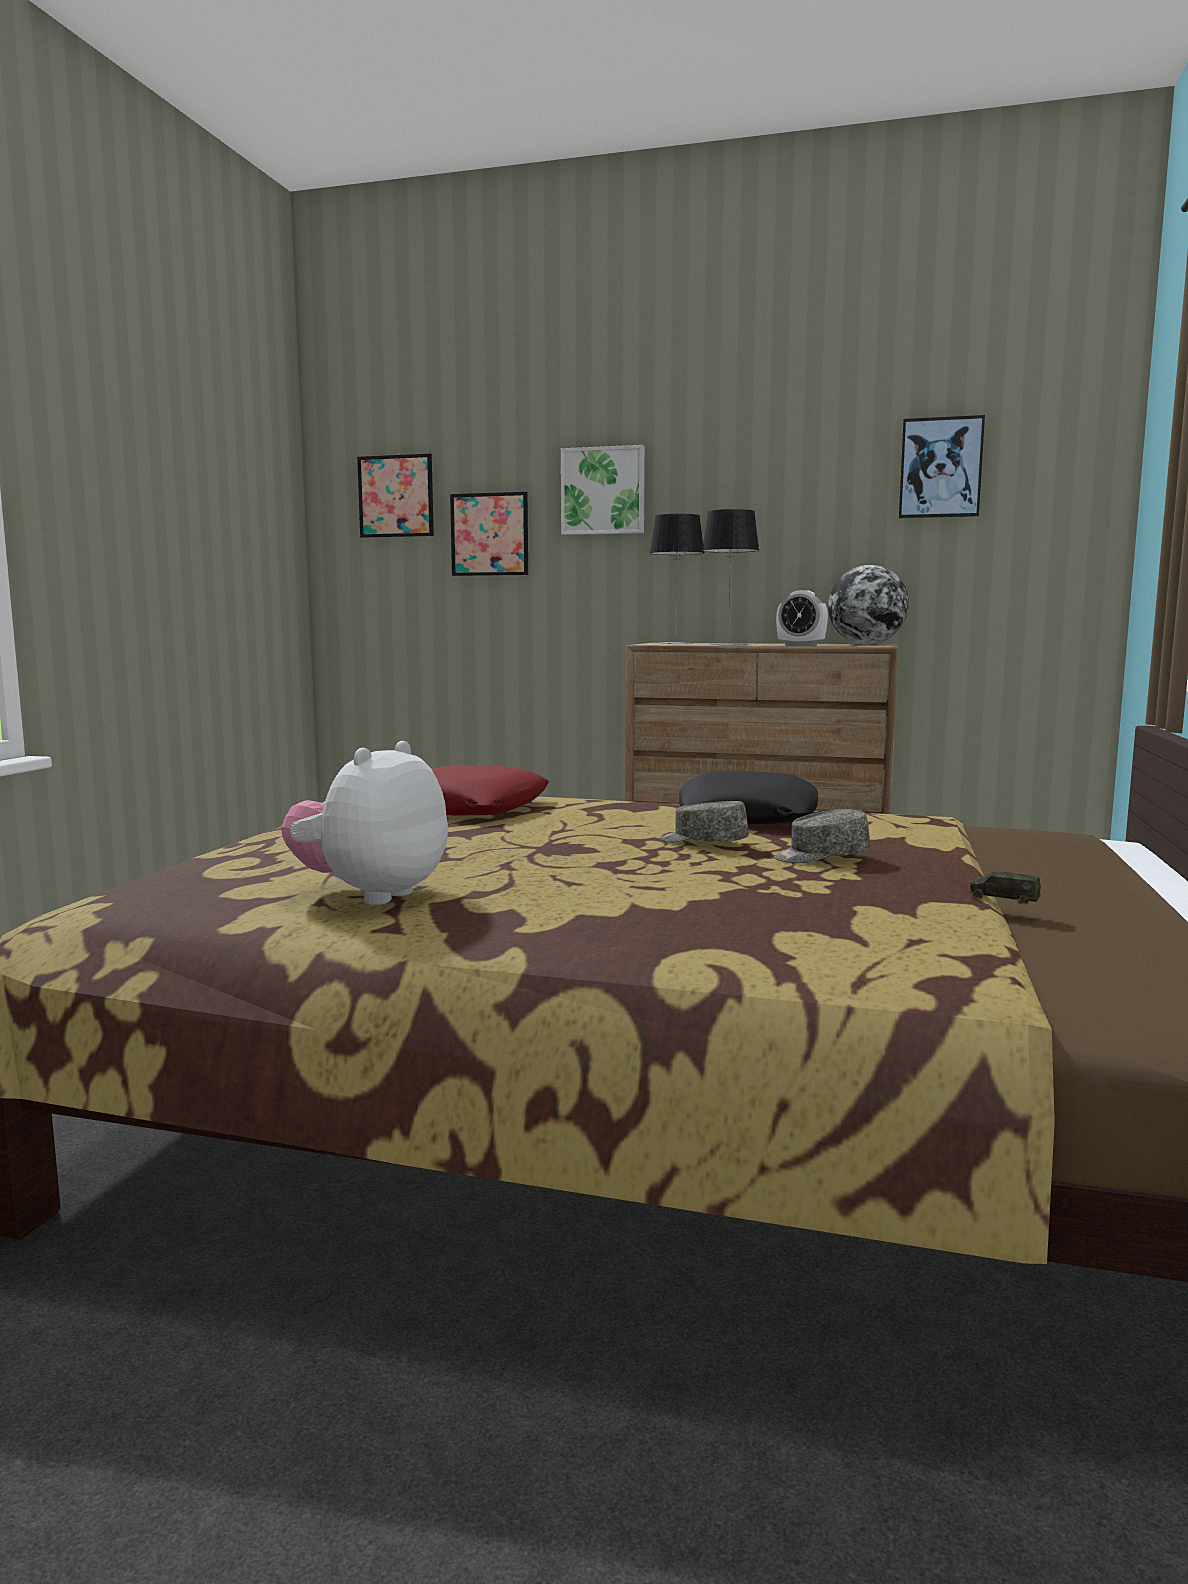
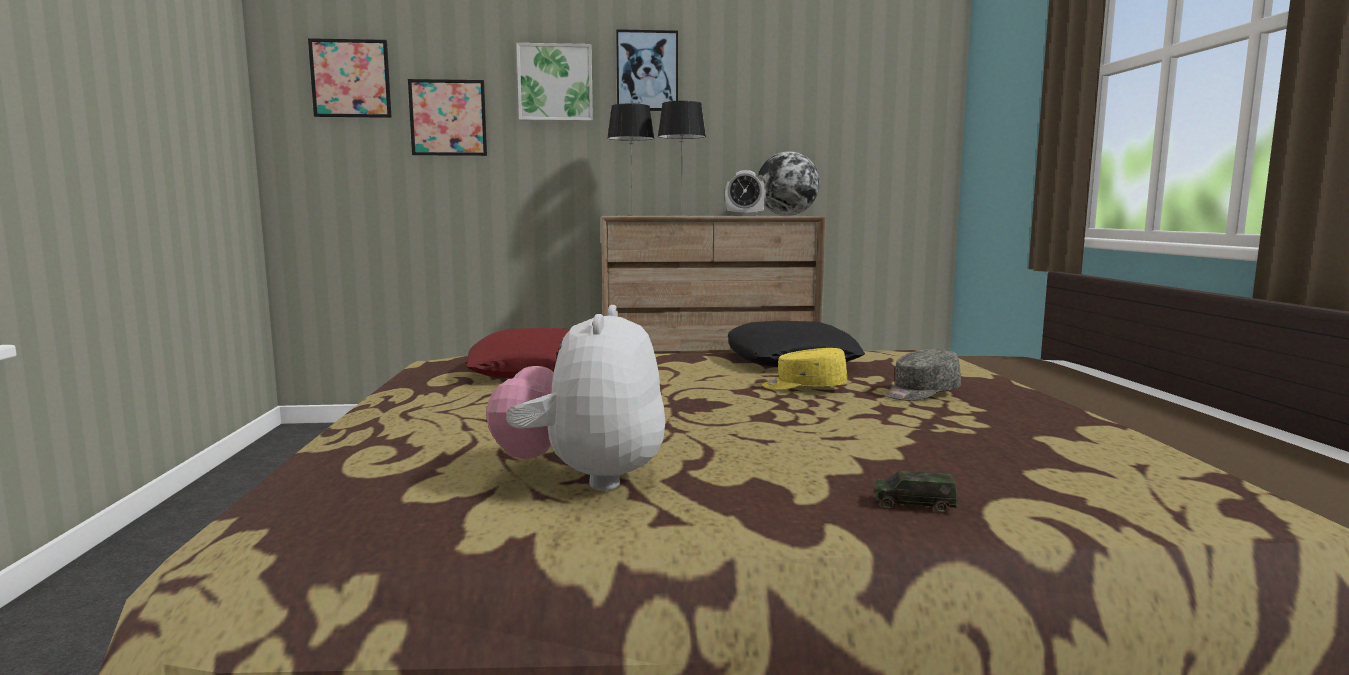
camera: 20 degrees left, 0 degrees up
(703, 842) = (804, 387): grey cap -> yellow cap
(940, 468) = (829, 77): picture -> picture (647, 71)
(1004, 898) = (1120, 417): toy car -> toy car (914, 504)

